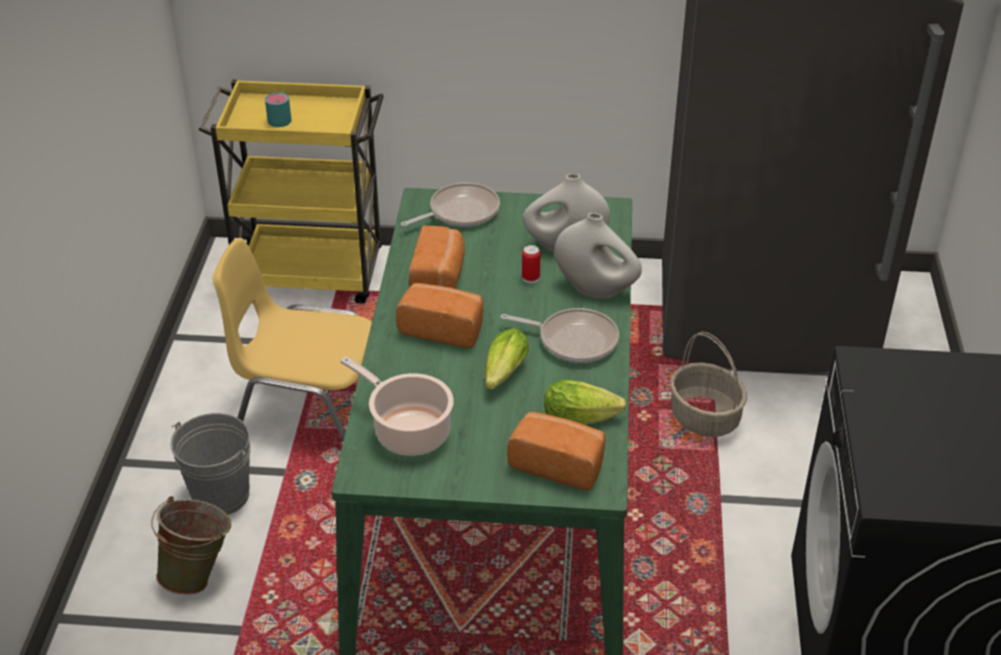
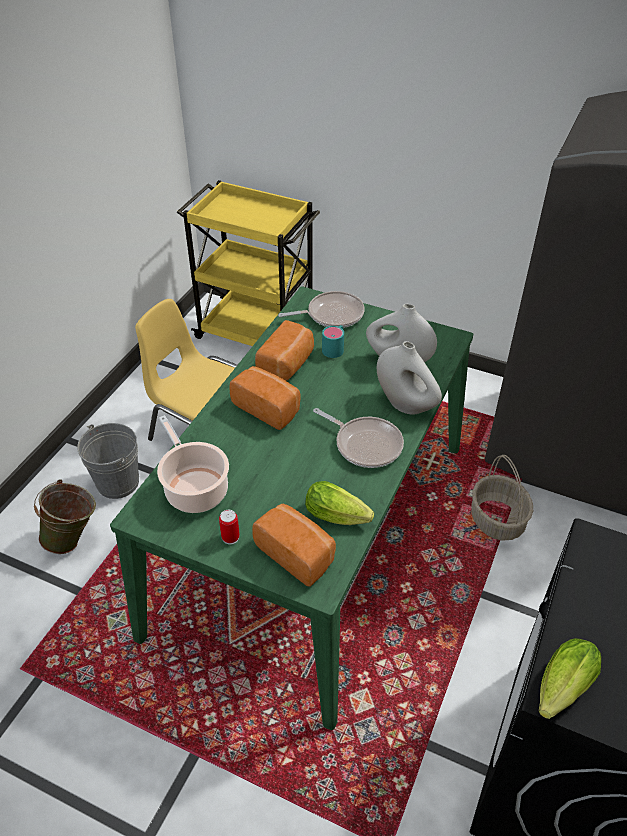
camera: 20 degrees right, 5 degrees up
(281, 117) = (239, 214): turquoise mug -> turquoise mug (335, 347)
(502, 375) = (293, 460): lettuce -> lettuce (560, 690)
(530, 277) = (358, 381): can -> can (230, 537)

